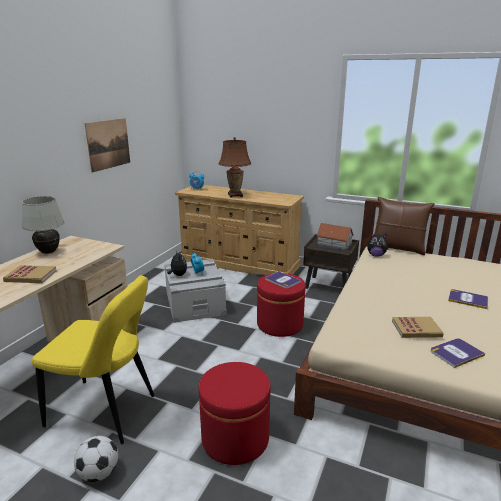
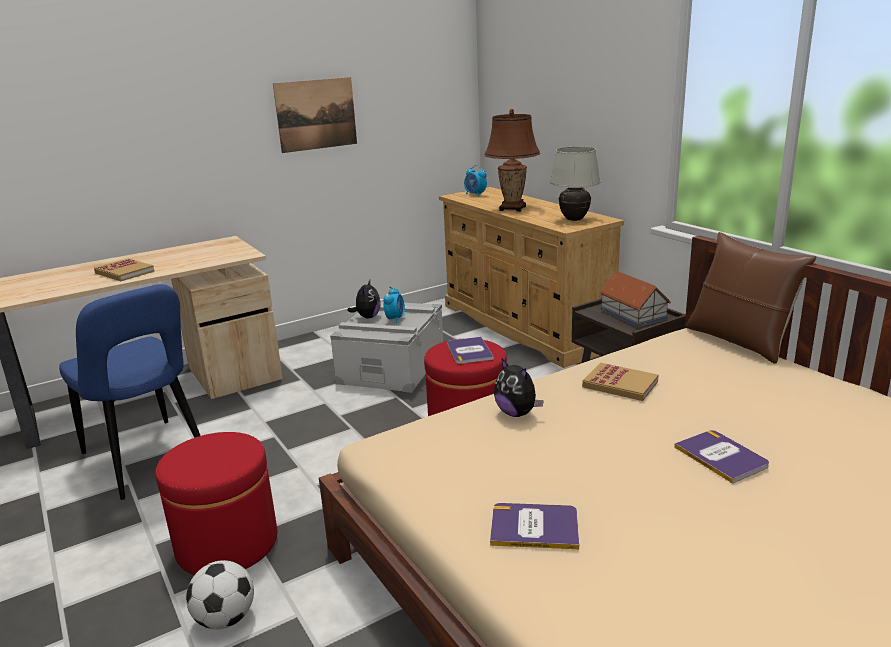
camera: 35 degrees right, 0 degrees up
(49, 252) = (183, 250): white table lamp -> white table lamp (574, 220)
(99, 473) = (69, 519): football -> football (225, 619)
(106, 412) = (148, 461): yellow chair -> blue chair
(376, 255) = (672, 344): plush toy -> plush toy (517, 413)
(416, 329) = (527, 470): book -> book (620, 384)

